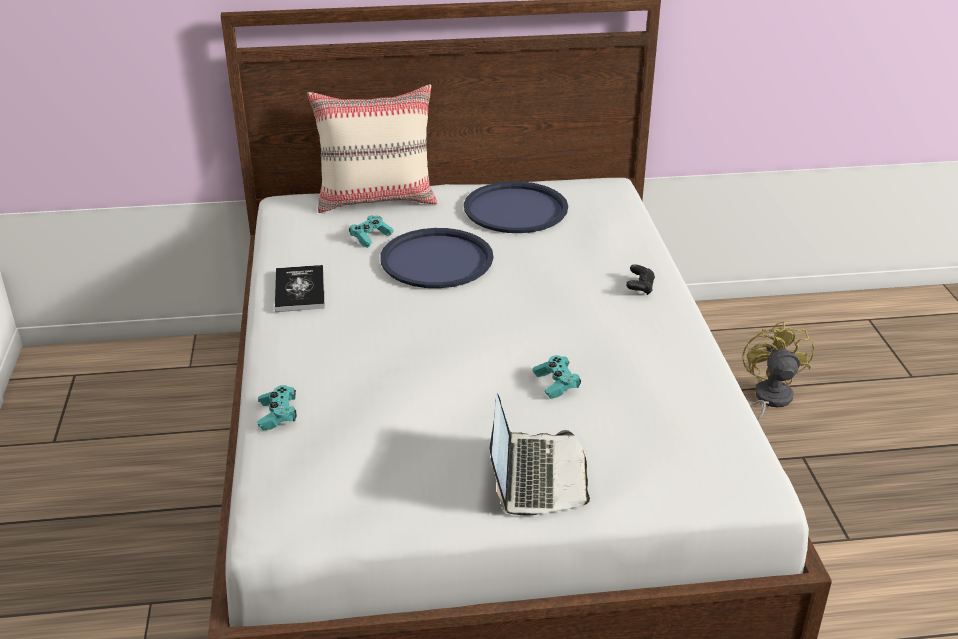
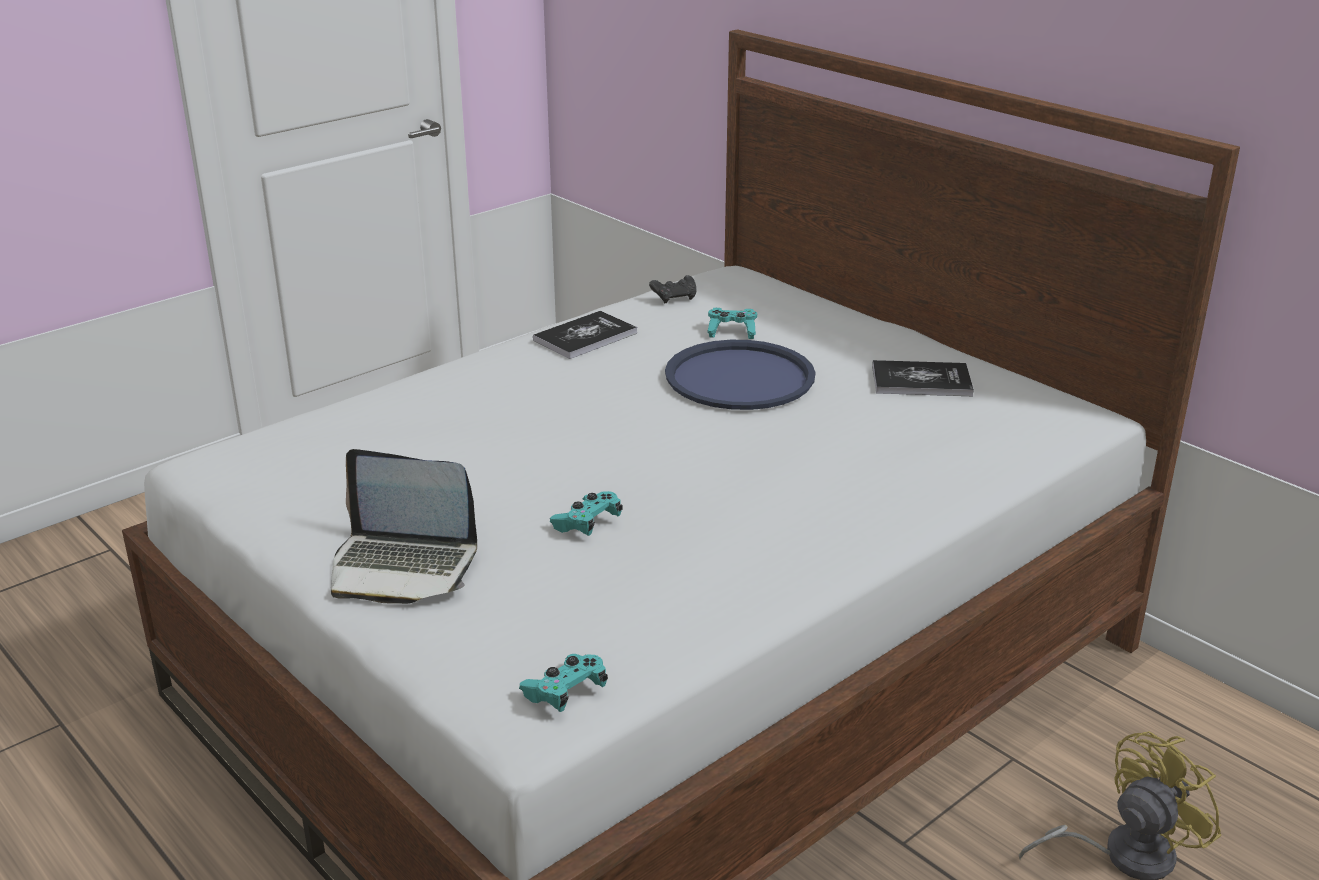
camera: 55 degrees right, 5 degrees down
(278, 415) = (370, 403): turquoise game controller -> turquoise game controller (565, 692)
(377, 199) = (812, 308): beige pillow -> none
(515, 209) = (921, 381): blue tray -> book
(536, 476) = (403, 566): laptop -> laptop turned 45 degrees clockwise
(640, 287) = (869, 511): black game controller -> black game controller (674, 298)

